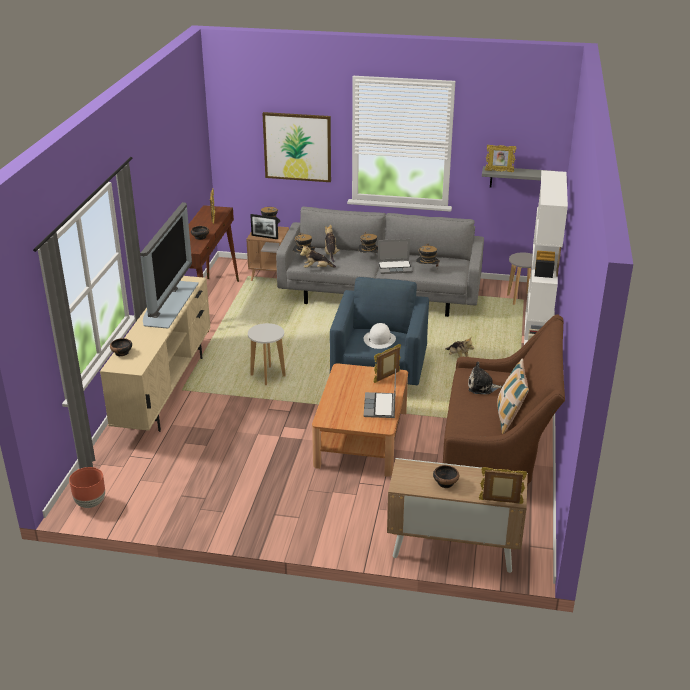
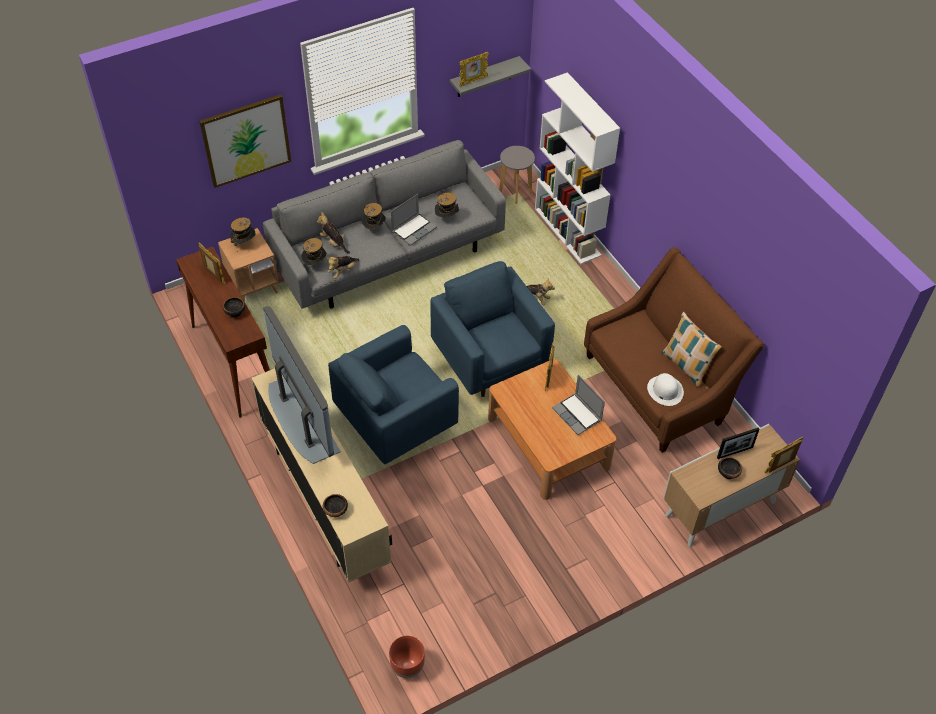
camera: 40 degrees left, 20 degrees up
(264, 237) = (250, 256): picture frame -> picture frame (735, 452)
(267, 376) = (396, 422): white stool -> blue armchair
(379, 339) = (500, 336): white hat -> white hat (665, 390)
(482, 387) = (635, 343): plush toy -> none

